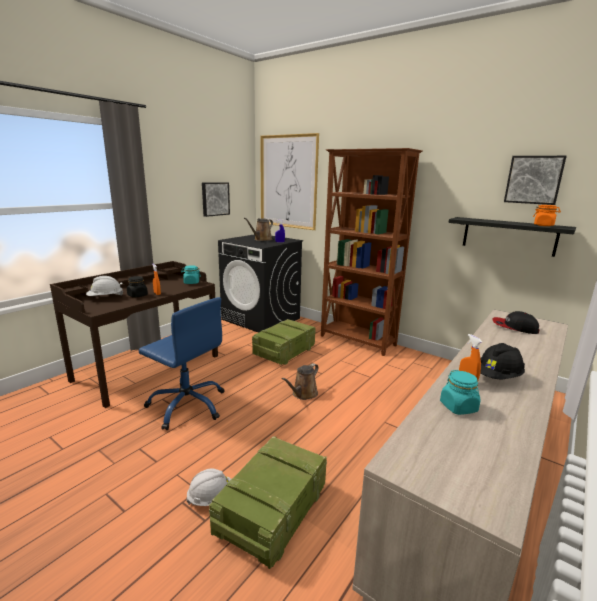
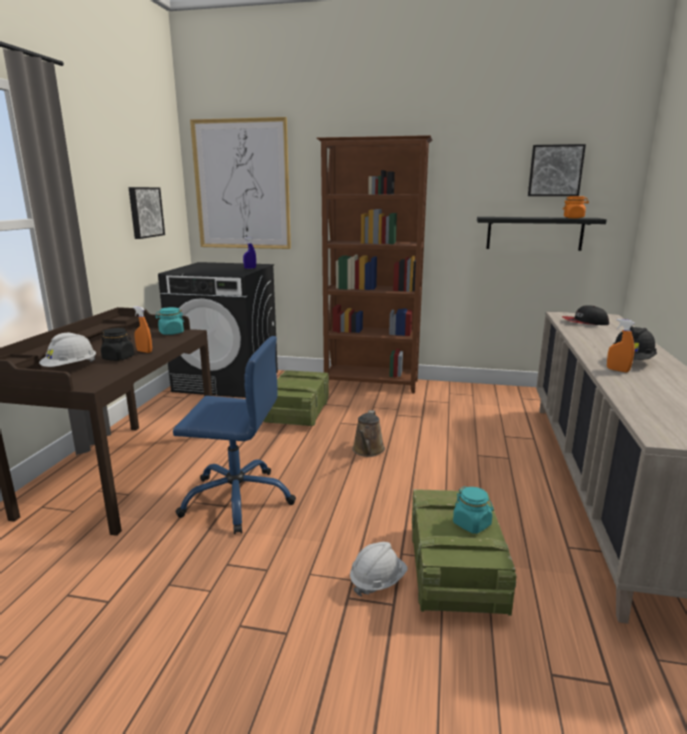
camera: 25 degrees left, 0 degrees up
(261, 239) = (219, 268): brown watering can -> none
(458, 407) = (639, 388): turquoise jar -> turquoise jar (472, 524)

